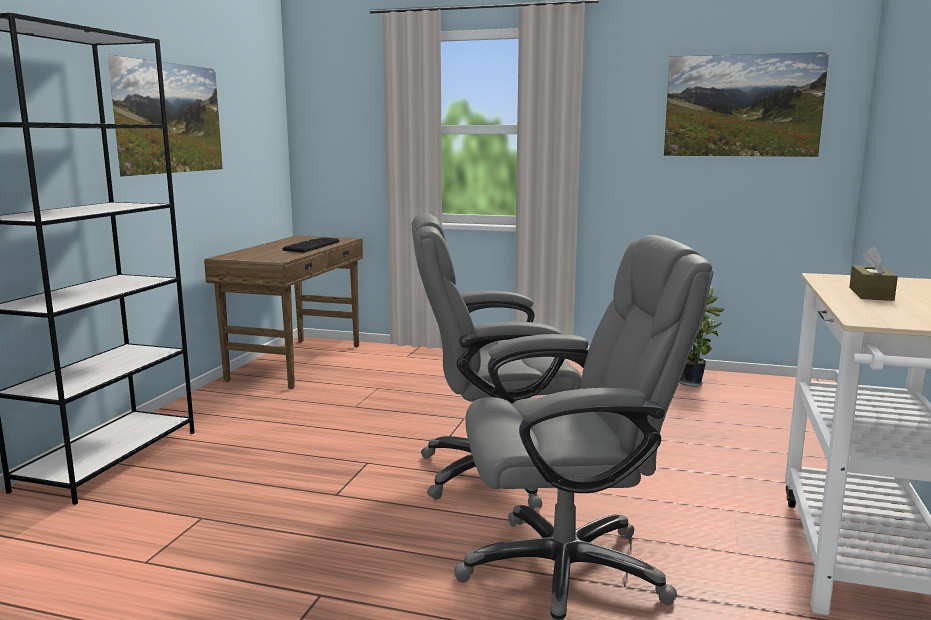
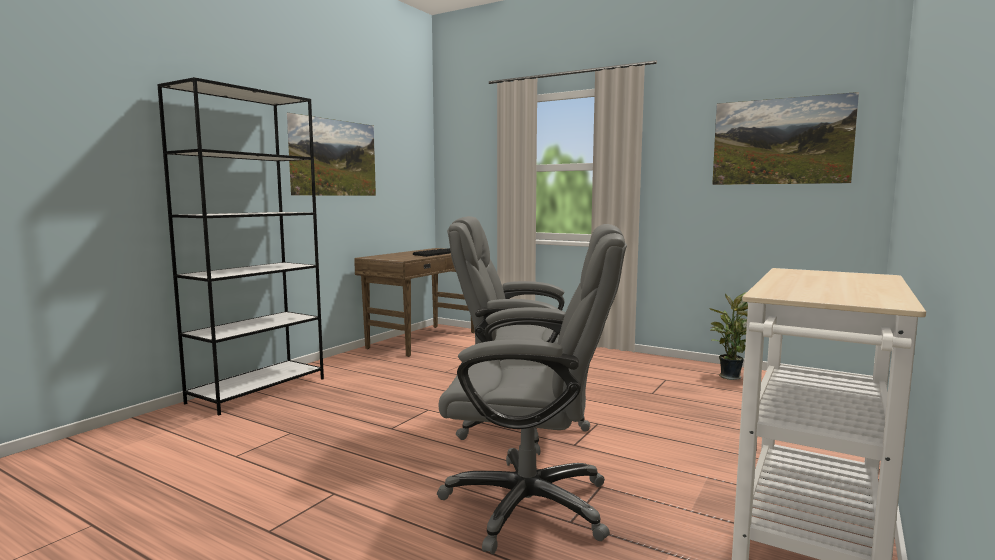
camera: 15 degrees right, 5 degrees down
(870, 294) = (810, 280): brown tissue box -> none

